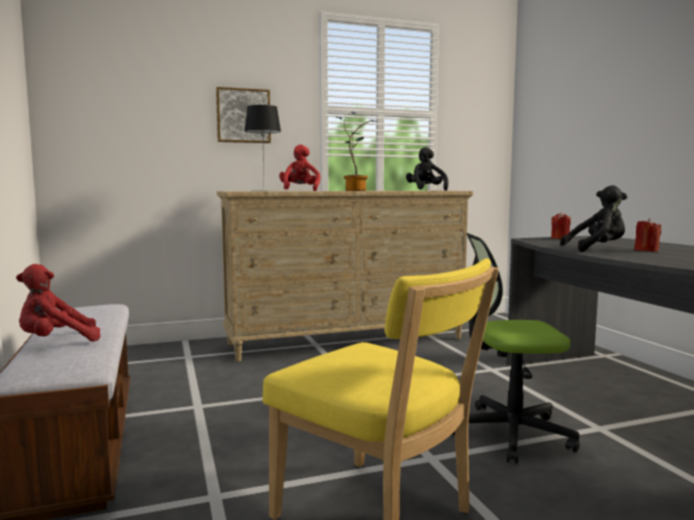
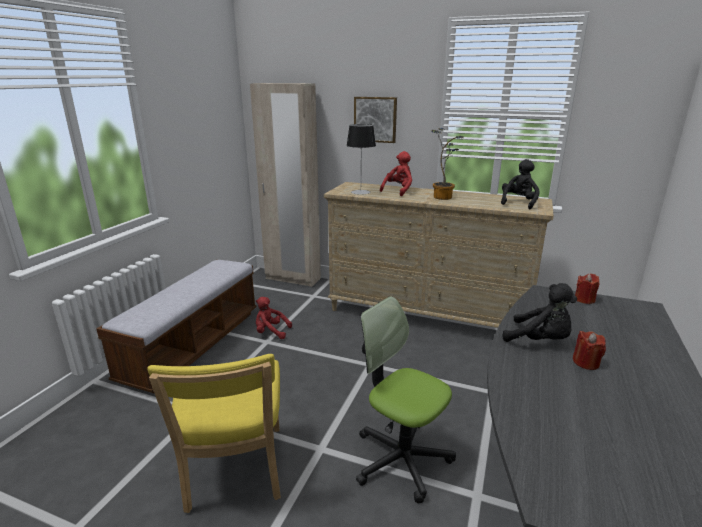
camera: 40 degrees right, 15 degrees up
(56, 342) = (166, 295): red plush toy -> red plush toy (271, 332)
(129, 350) = (292, 279): none -> beige wardrobe

